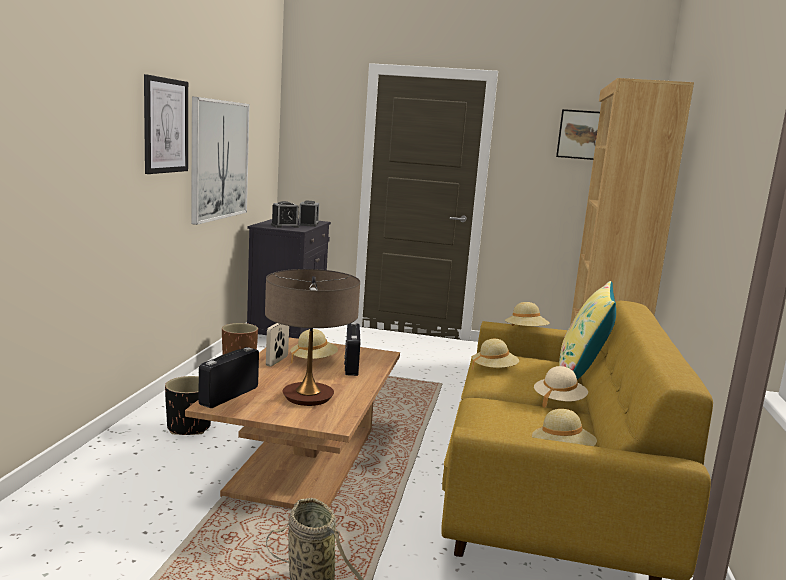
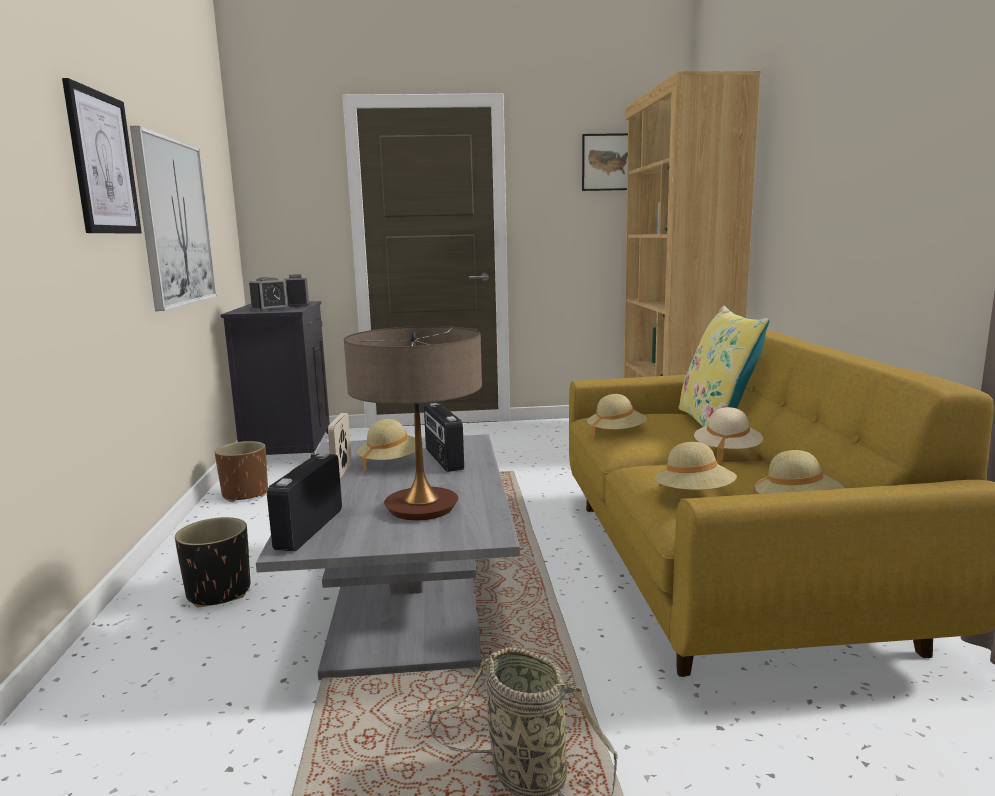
camera: 15 degrees left, 0 degrees up
(304, 460) = (406, 599): brown coffee table -> grey coffee table
(525, 332) = (632, 383): beige hat -> beige hat (694, 496)

